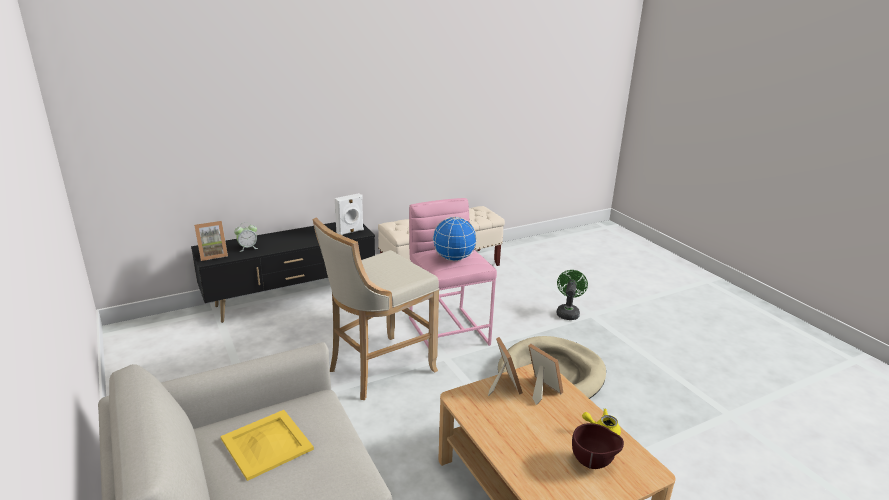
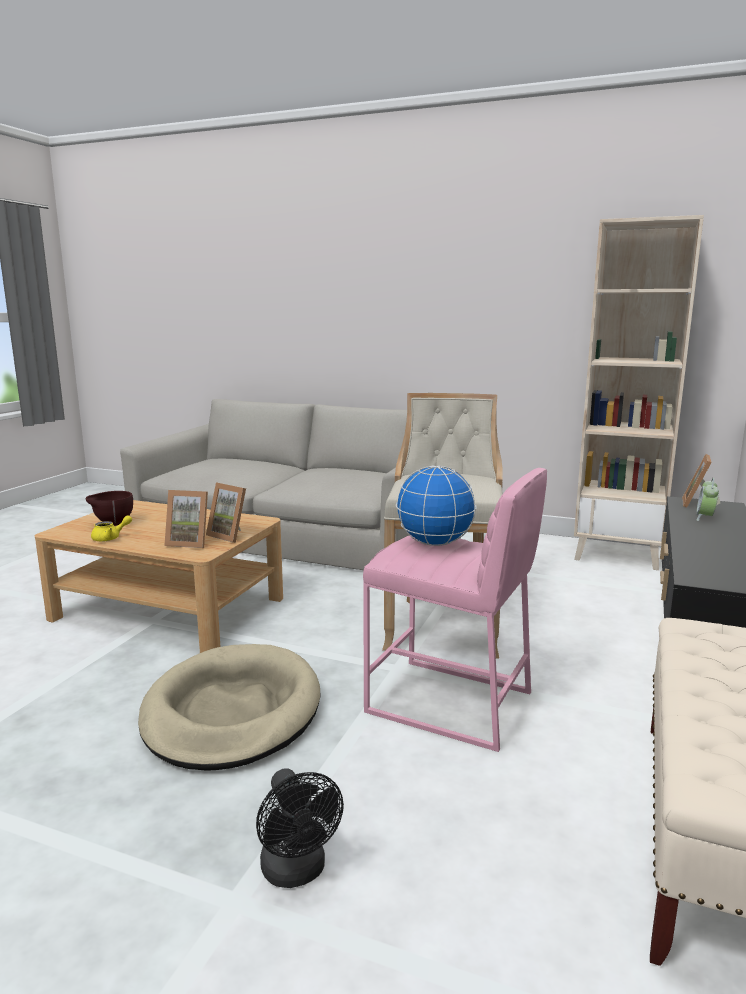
camera: 140 degrees right, 10 degrees down
(144, 362) = (618, 554): none -> beige bookcase
(266, 444) = (350, 477): yellow tray -> none
(350, 232) = (707, 573): white speaker -> none
(568, 312) = (297, 872): green fan -> black fan

